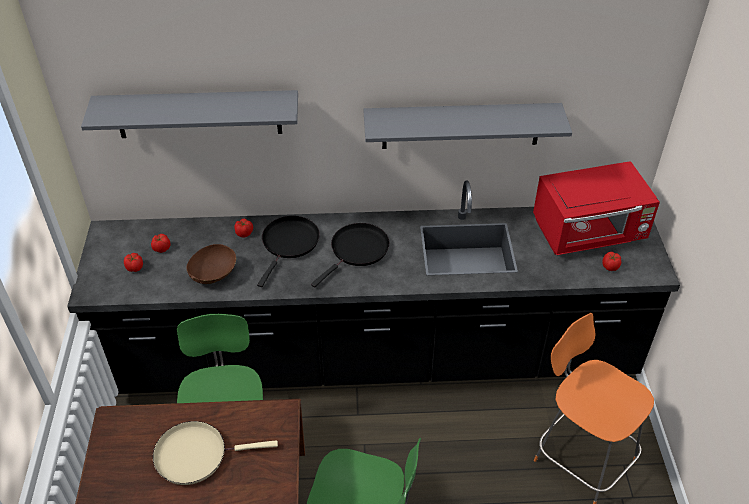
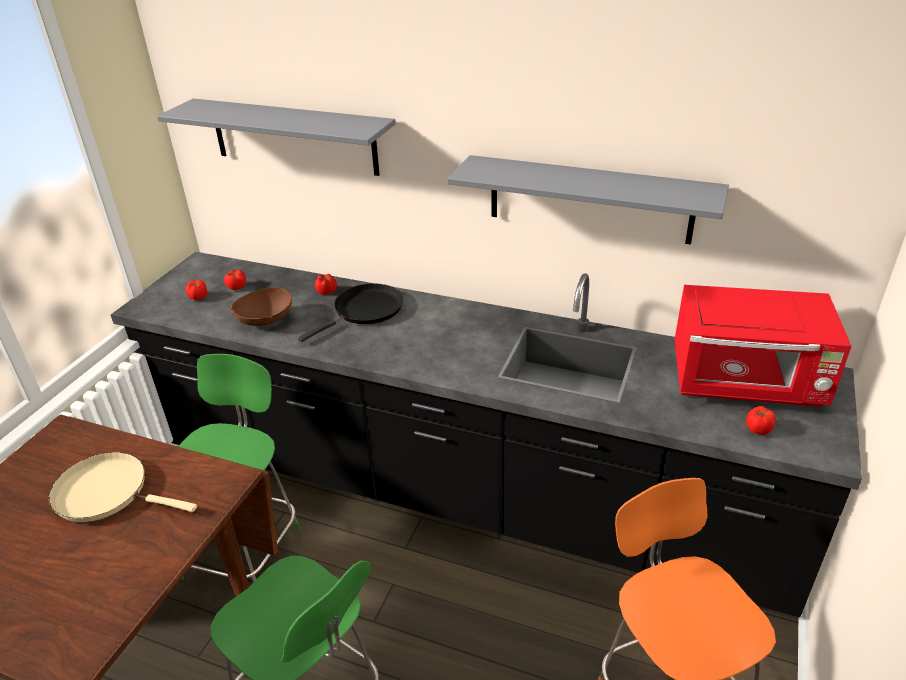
camera: 25 degrees right, 10 degrees down
(357, 250) = (434, 334): black frying pan -> none

